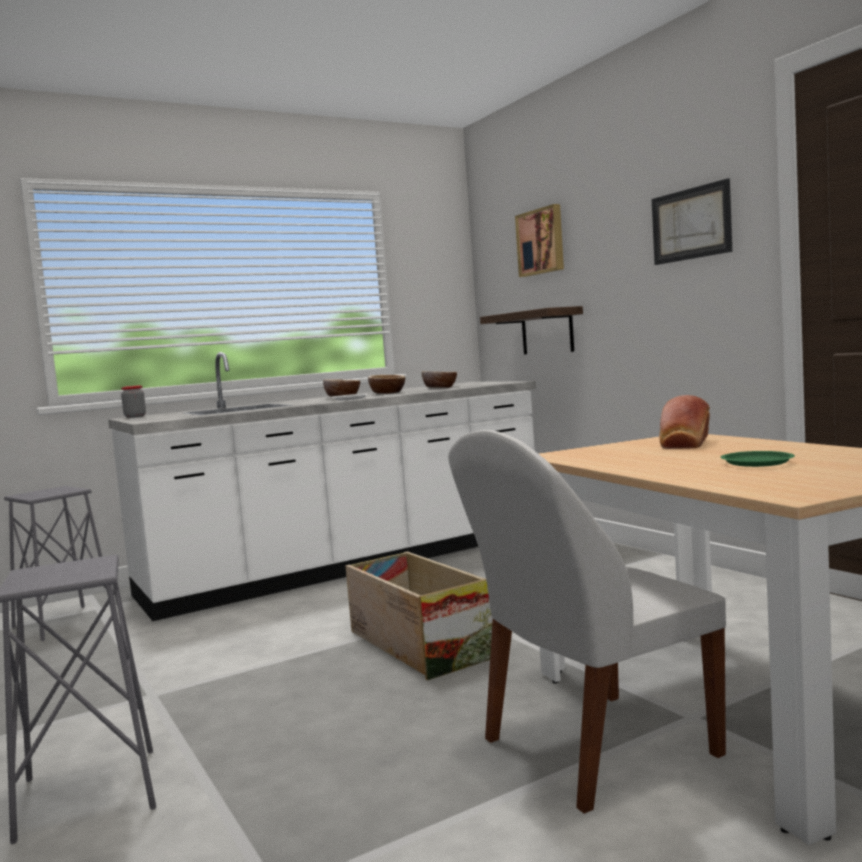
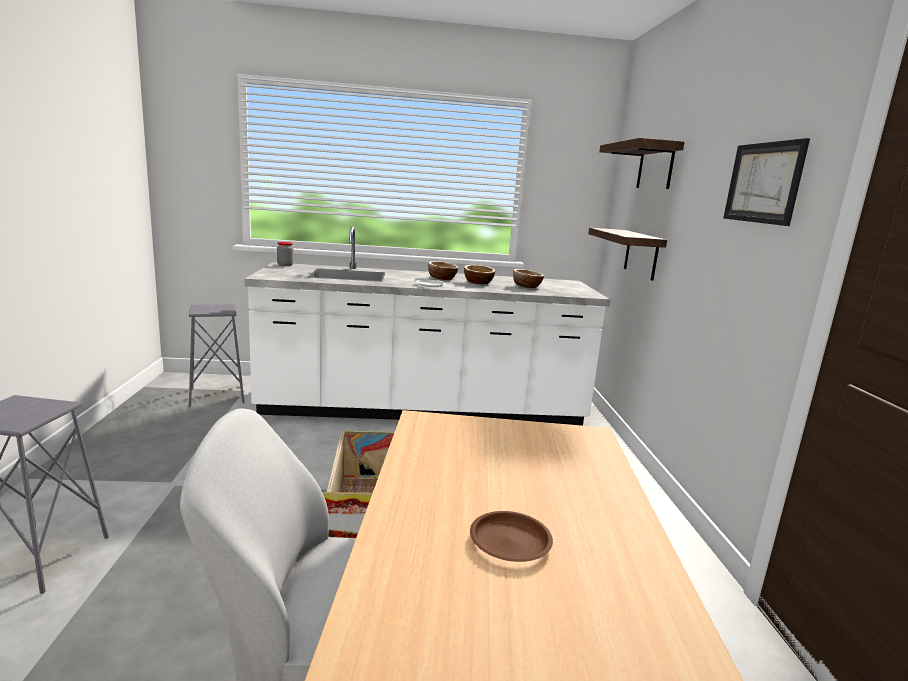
camera: 25 degrees right, 10 degrees up
(541, 241) = (655, 167): picture -> shelf
(684, 443) = (553, 453): bread -> none
(756, 463) = (509, 541): green plate -> brown plate

